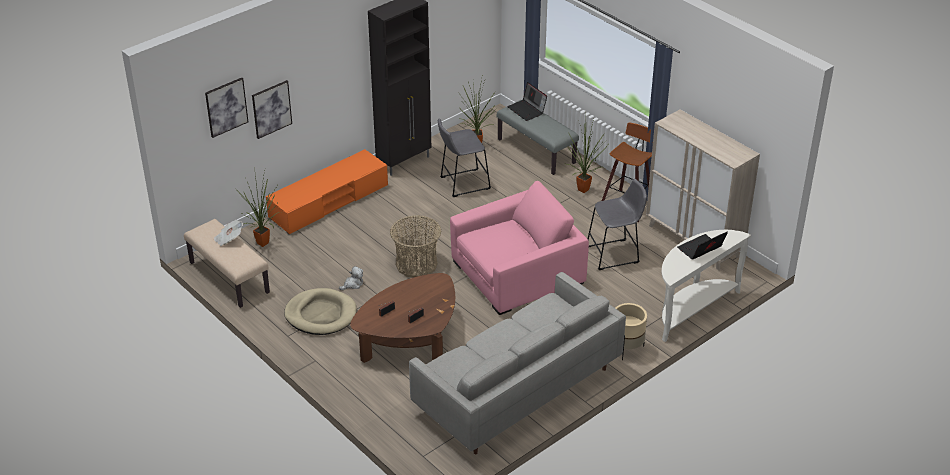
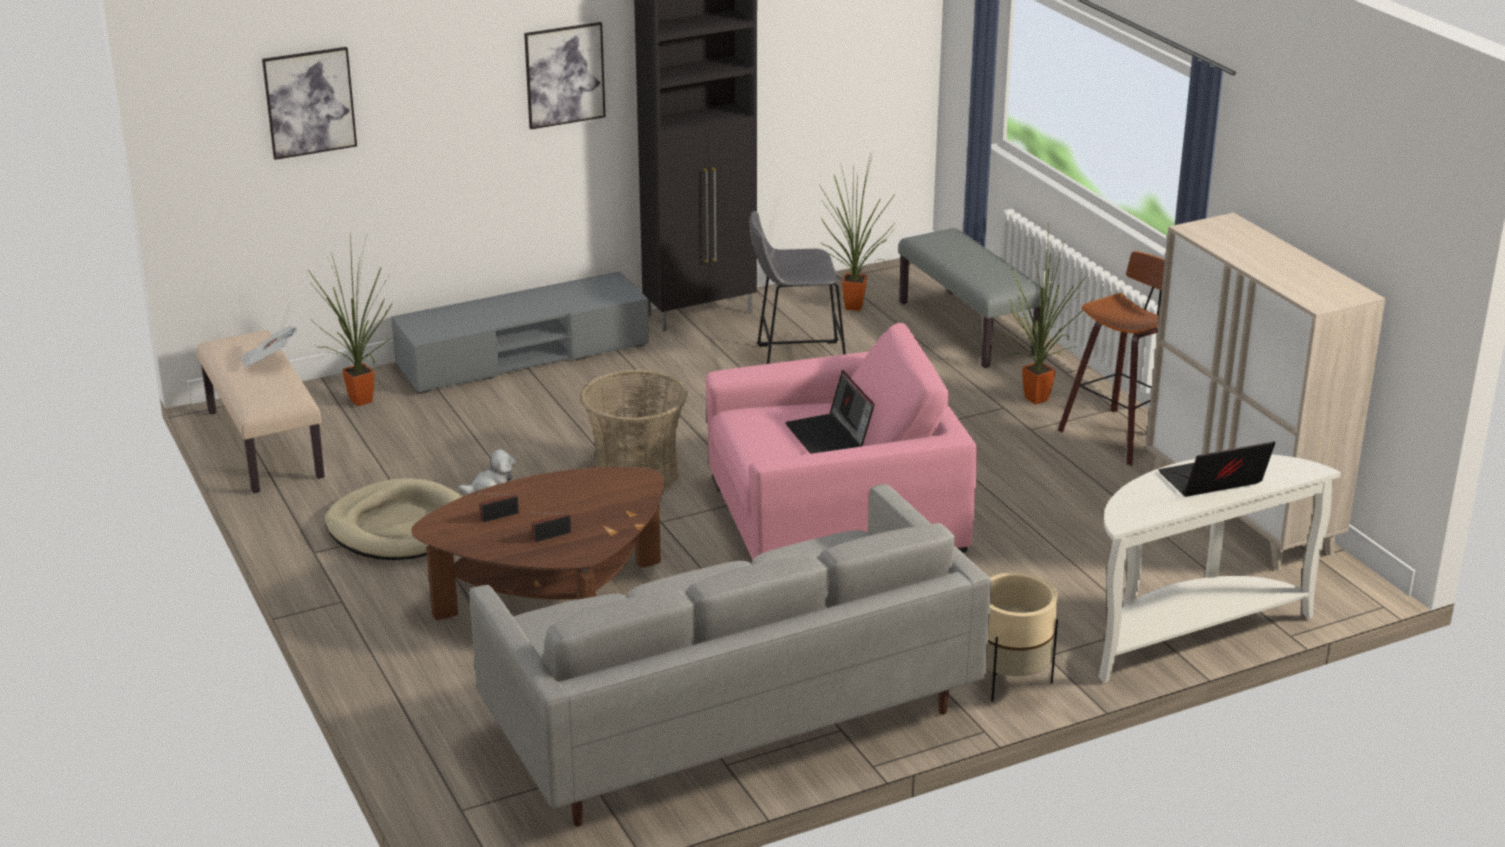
camera: 15 degrees right, 10 degrees down
(271, 109) = (412, 132): picture -> picture (564, 75)
(329, 202) = (523, 355): orange tv stand -> grey tv stand
(527, 110) = (958, 242): laptop -> laptop (830, 437)
(615, 254) = (1057, 512): grey stool -> none

